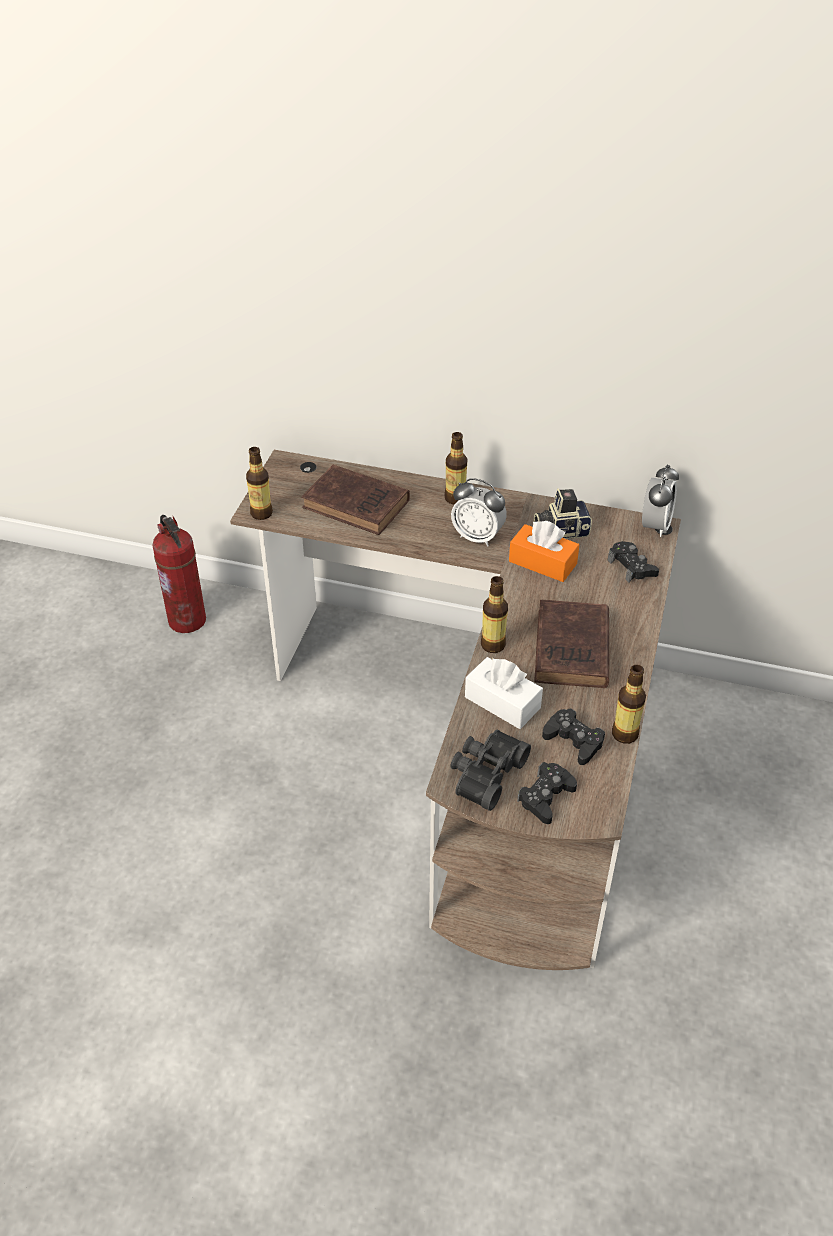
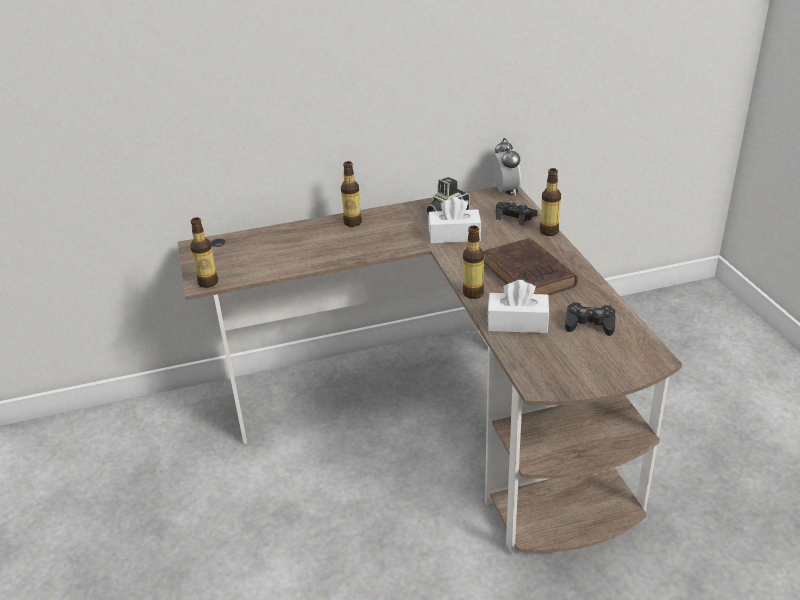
camera: 30 degrees left, 10 degrees down
(188, 620) = (130, 435): fire extinguisher -> none
(358, 505) = (283, 251): brown book -> none
(477, 537) = (393, 238): alarm clock -> none
(484, 773) = (553, 369): black binoculars -> none
(542, 563) = (454, 236): orange tissue box -> white tissue box
(546, 797) = (609, 364): black game controller -> none
(624, 734) = (617, 306): bottle -> bottle (549, 231)

